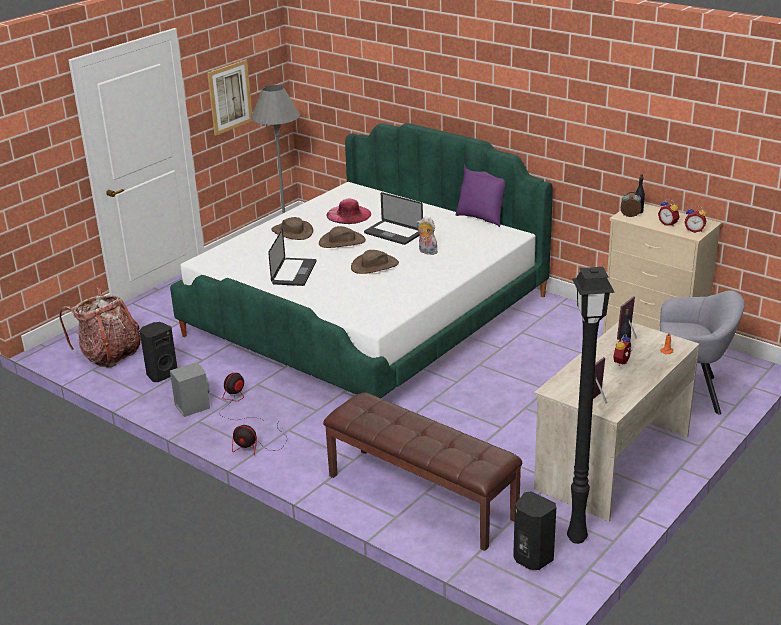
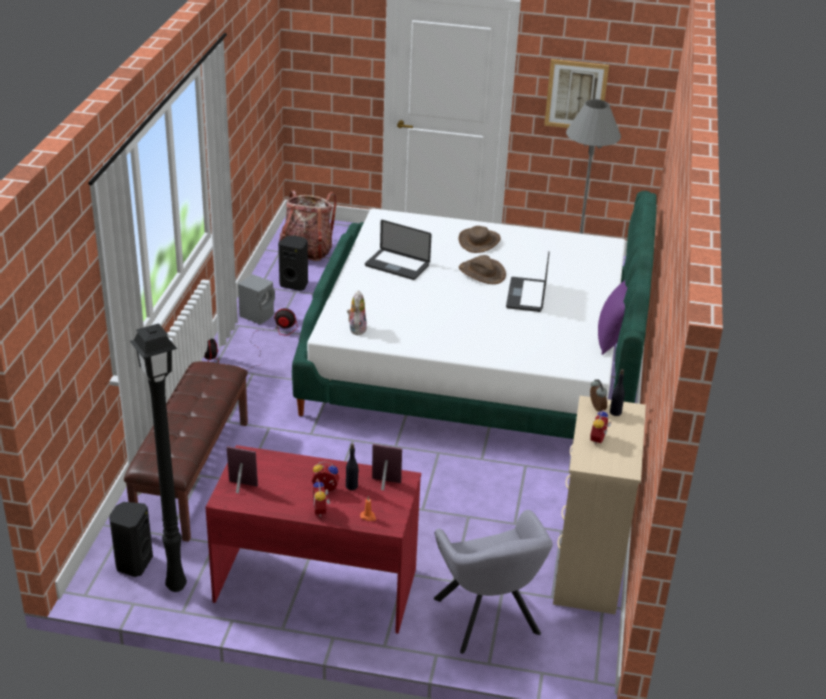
camera: 60 degrees right, 5 degrees up
(294, 273) = (397, 265): laptop -> laptop turned 45 degrees clockwise
(349, 214) = (546, 260): pink hat -> none
(375, 266) = (446, 303): brown hat -> none
(426, 252) = (502, 325): plush toy -> plush toy (356, 328)
(611, 461) = (316, 584): beige desk -> red desk
(694, 230) = (597, 462): alarm clock -> alarm clock (321, 510)

